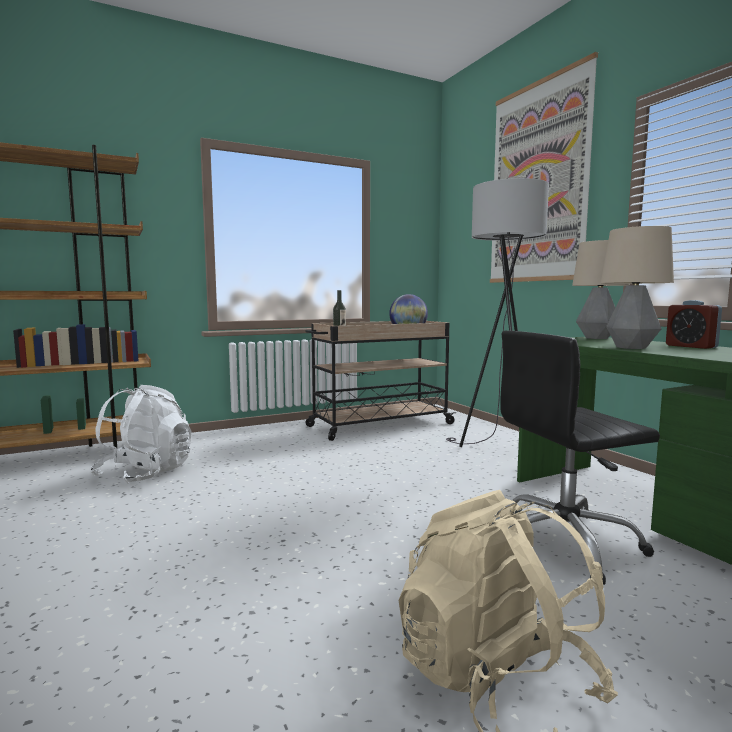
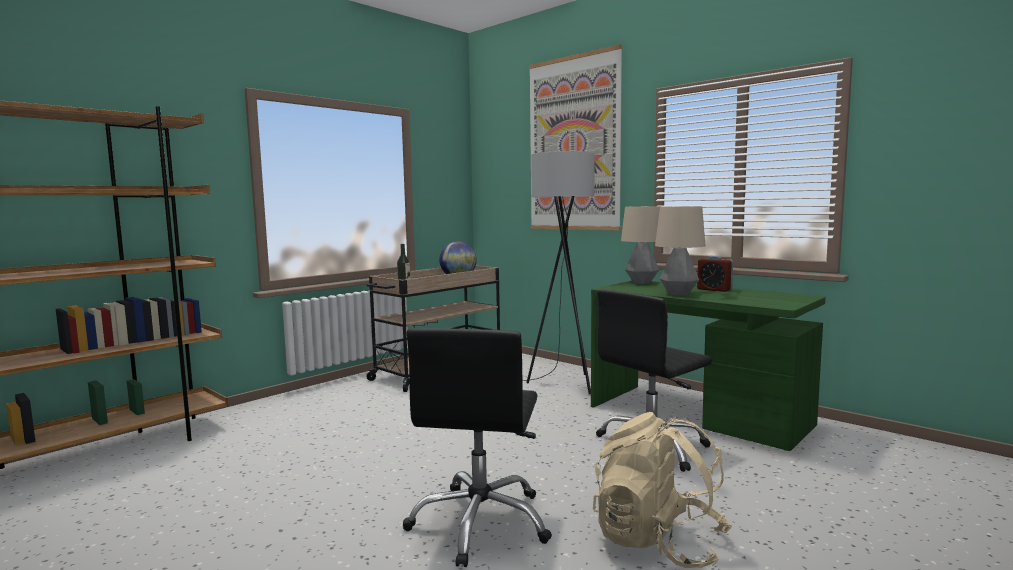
camera: 20 degrees left, 0 degrees up
(145, 473) = (243, 450): white backpack -> none
(286, 597) = (481, 523): none -> black office chair

